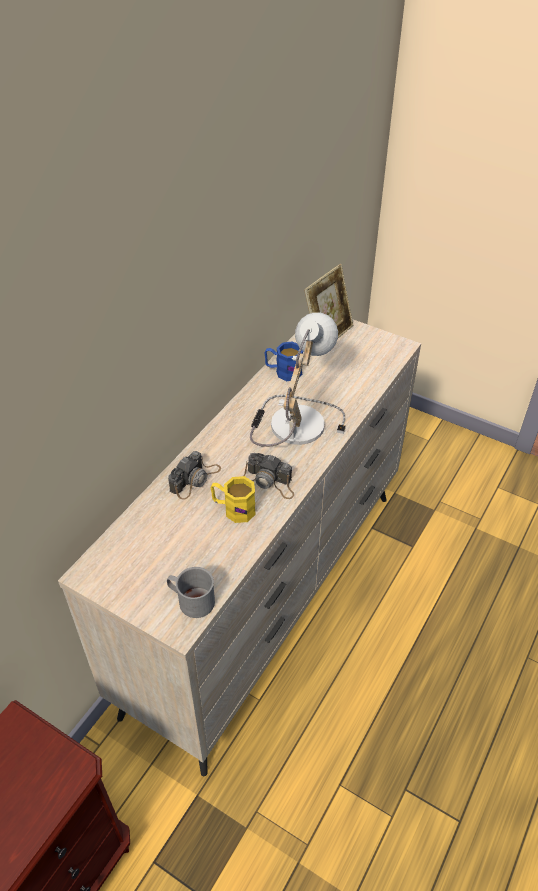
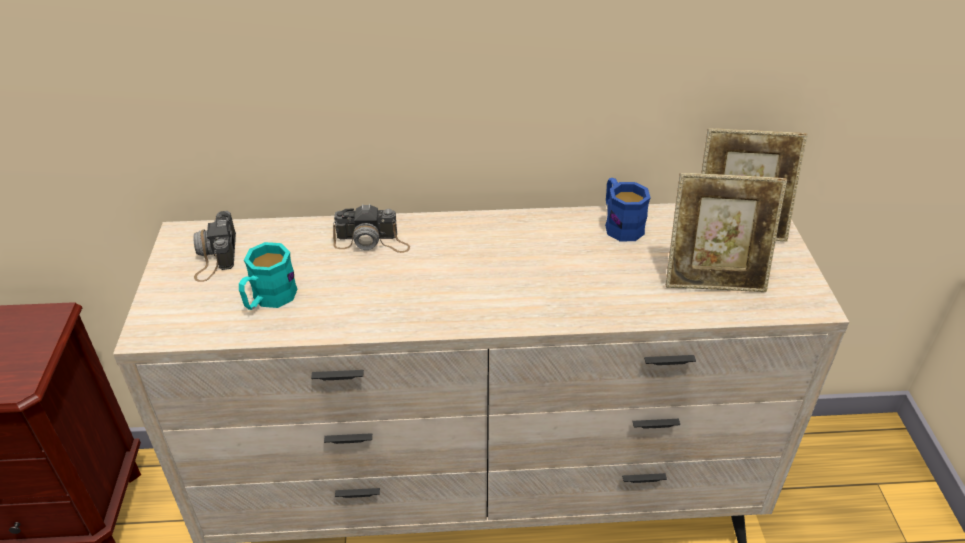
camera: 55 degrees right, 5 degrees down
(191, 600) = (191, 322): grey mug -> none
(204, 552) = (268, 299): none -> turquoise mug
(233, 509) = (351, 290): yellow mug -> none
(270, 482) = (421, 299): camera -> camera (215, 255)
(293, 422) = (542, 272): table lamp -> none
(355, 365) = (713, 277): none -> picture frame

